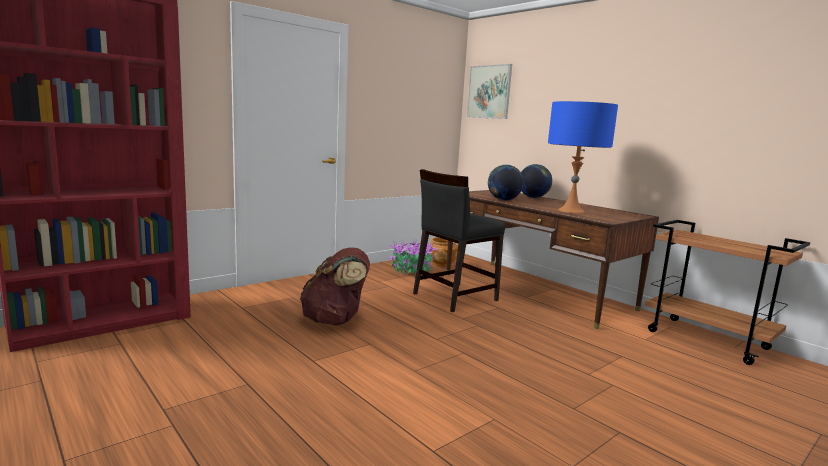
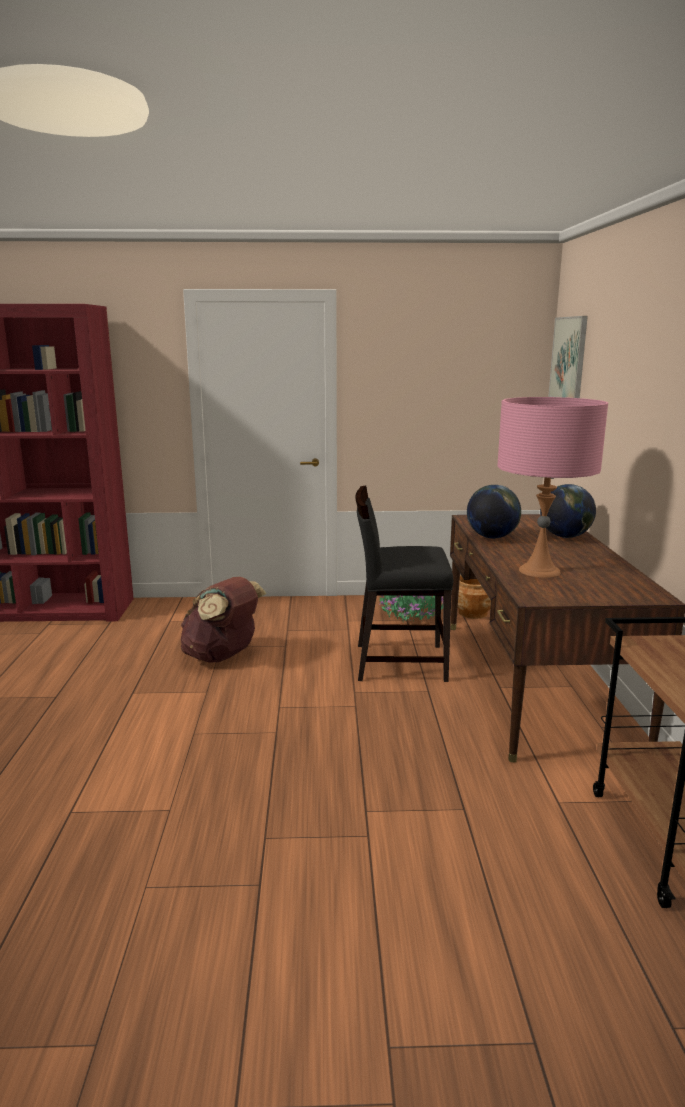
camera: 40 degrees right, 5 degrees up
(571, 211) = (539, 571): blue table lamp -> pink table lamp

